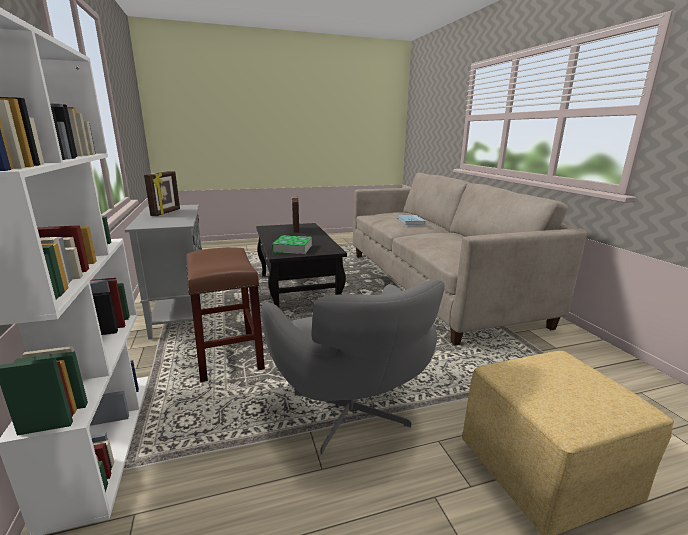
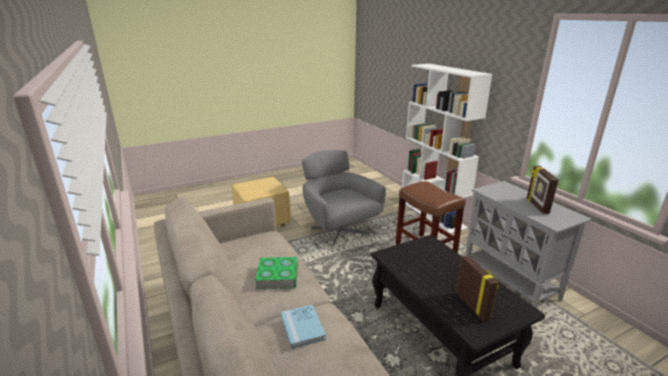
camera: 170 degrees right, 5 degrees up
(292, 248) = (428, 253): book -> book (277, 276)

